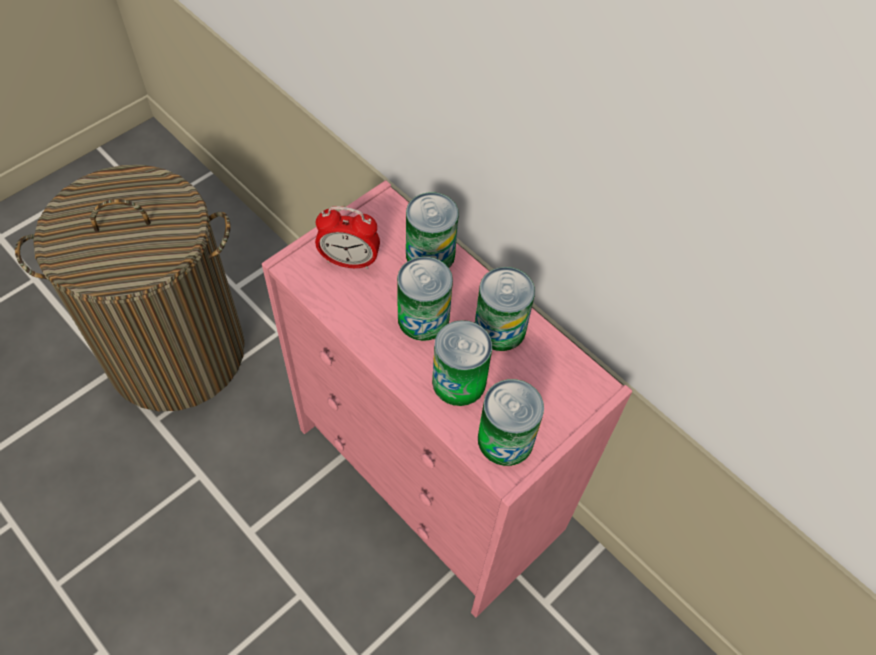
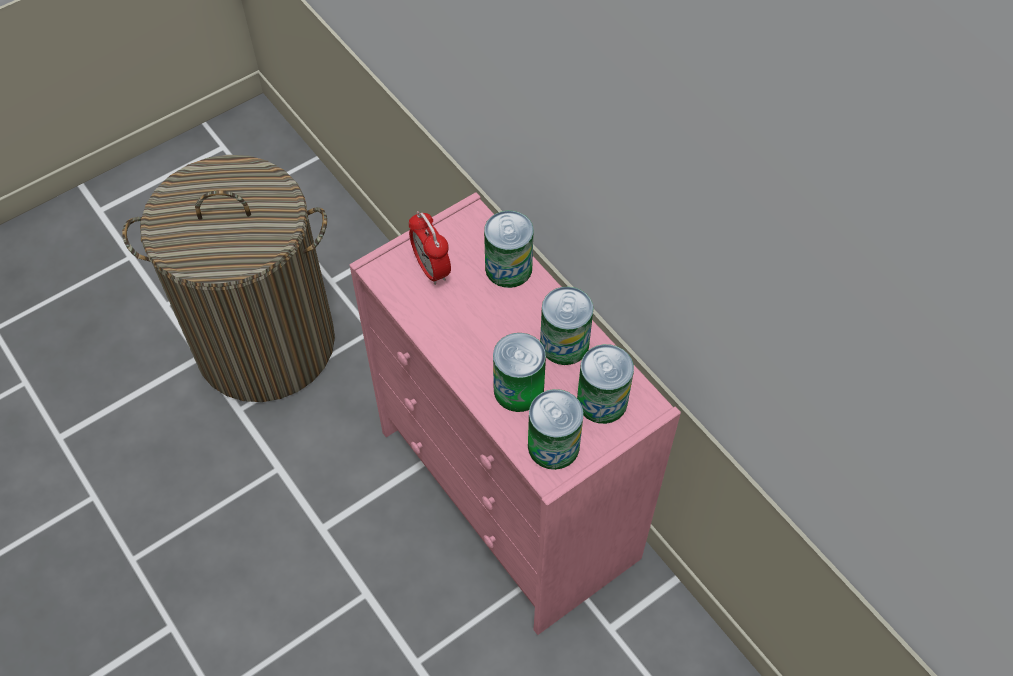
camera: 10 degrees right, 0 degrees up
(349, 261) = (431, 269): alarm clock -> alarm clock turned 45 degrees clockwise
(423, 318) = (493, 328): can -> can (602, 401)

